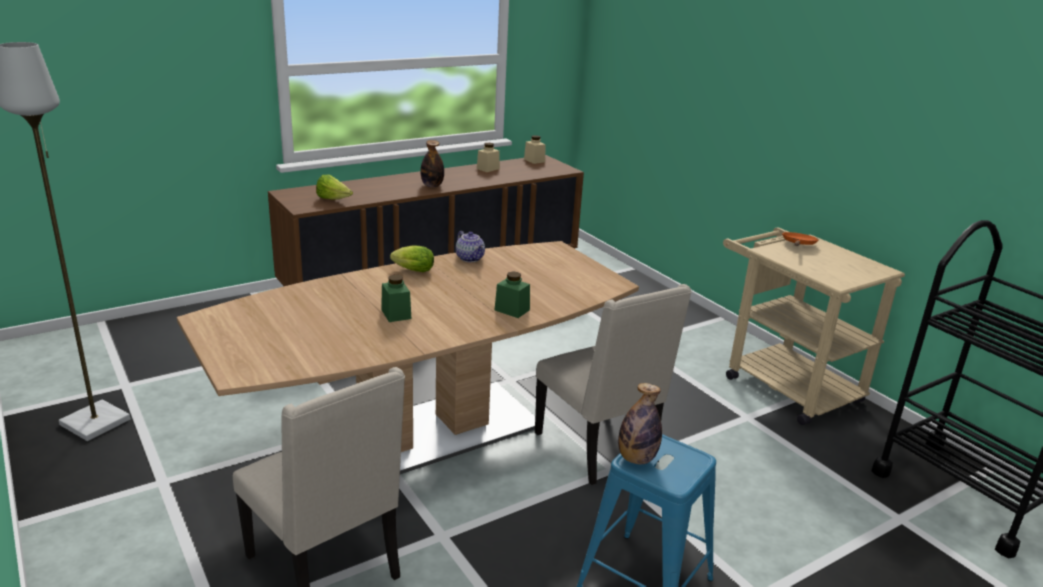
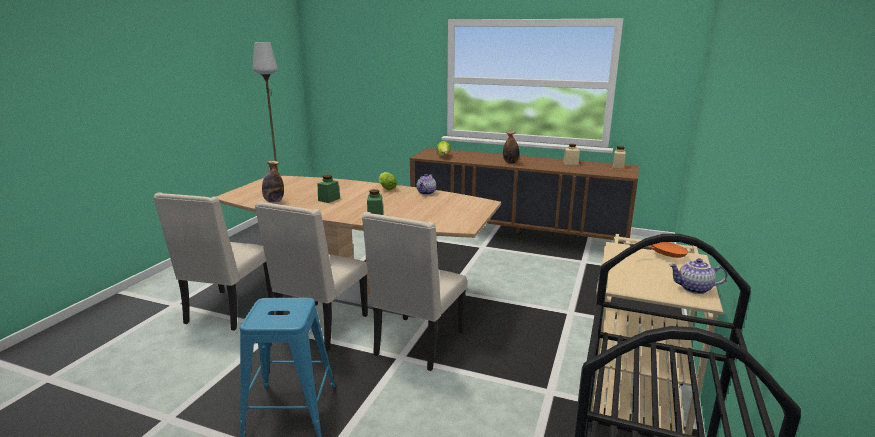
camera: 55 degrees right, 5 degrees down
(483, 499) = (321, 327): none -> beige chair
(636, 458) = (271, 303): bottle -> bottle (274, 201)
(866, 264) = (694, 289): none -> teapot

